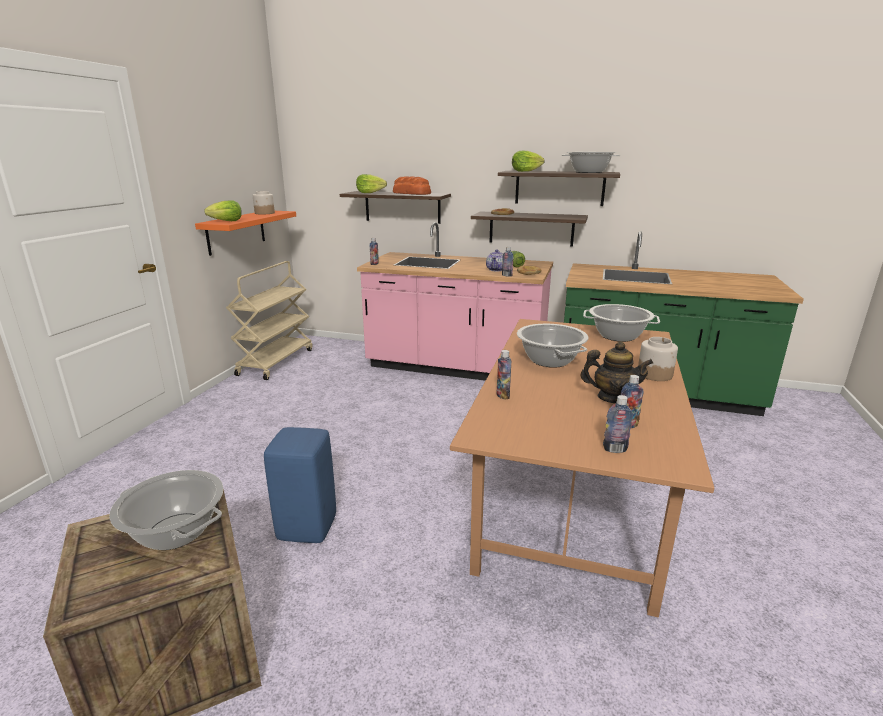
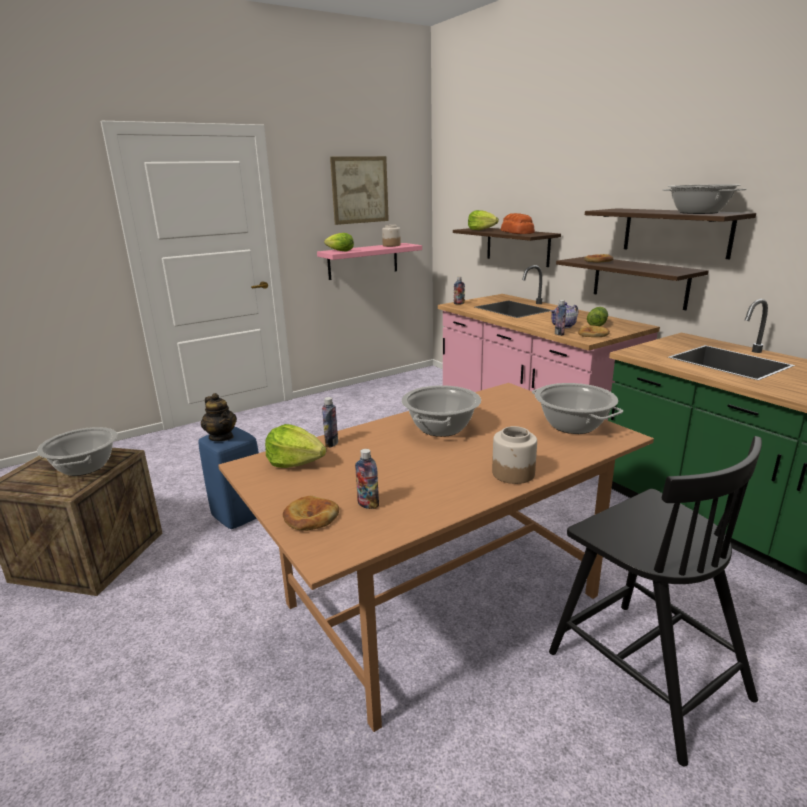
camera: 40 degrees right, 0 degrees up
(225, 153) = (360, 190): none -> picture
(236, 232) = (363, 261): orange shelf -> pink shelf
(276, 361) = (383, 384): beige cart -> none
(525, 171) = (626, 210): lettuce -> lettuce (295, 462)
(612, 398) = (414, 478): teapot -> teapot (221, 437)
(615, 449) = (310, 517): bottle -> bread
(719, 490) = (644, 672): none -> black chair

